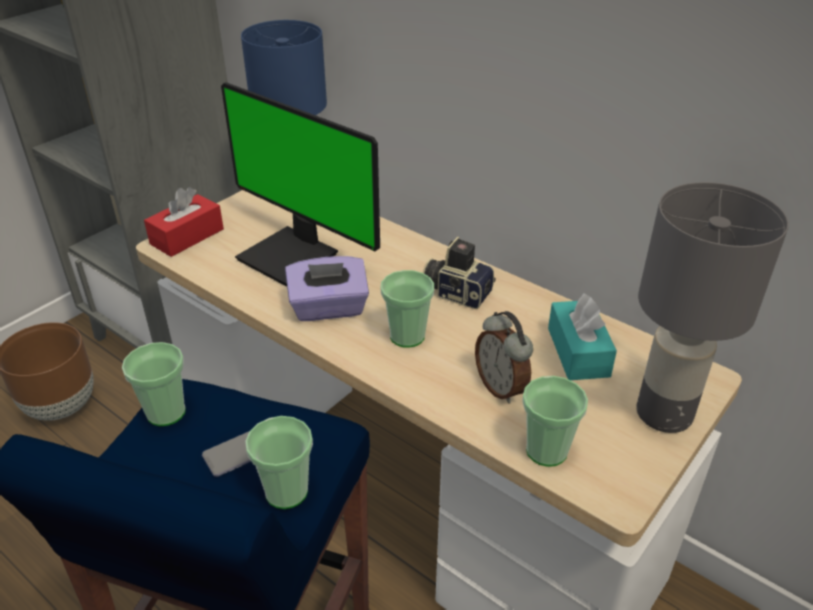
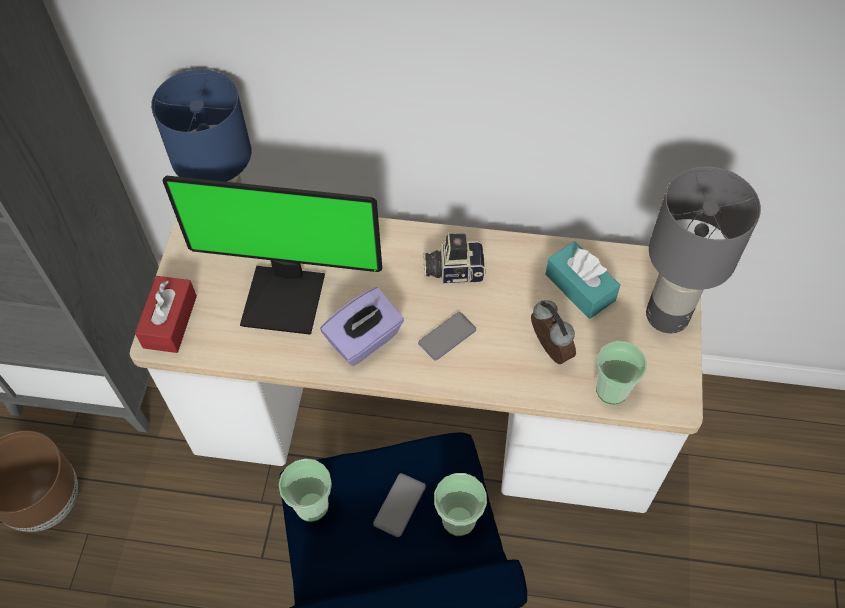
camera: 30 degrees left, 20 degrees up
(407, 336) = (447, 337): cup -> phone
(501, 387) = (548, 350): alarm clock -> alarm clock turned 150 degrees counterclockwise

